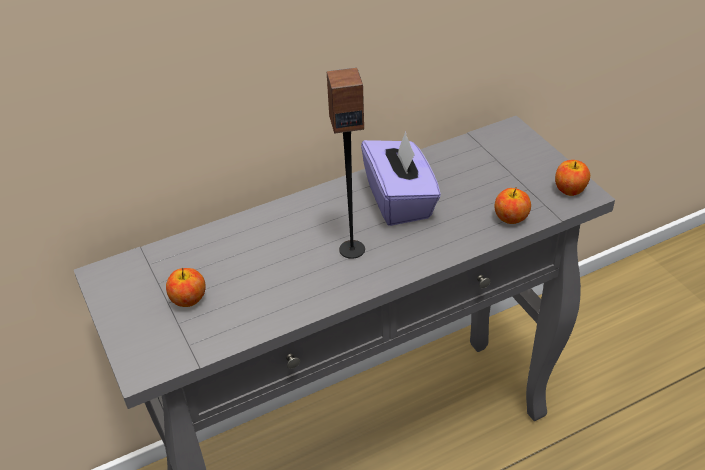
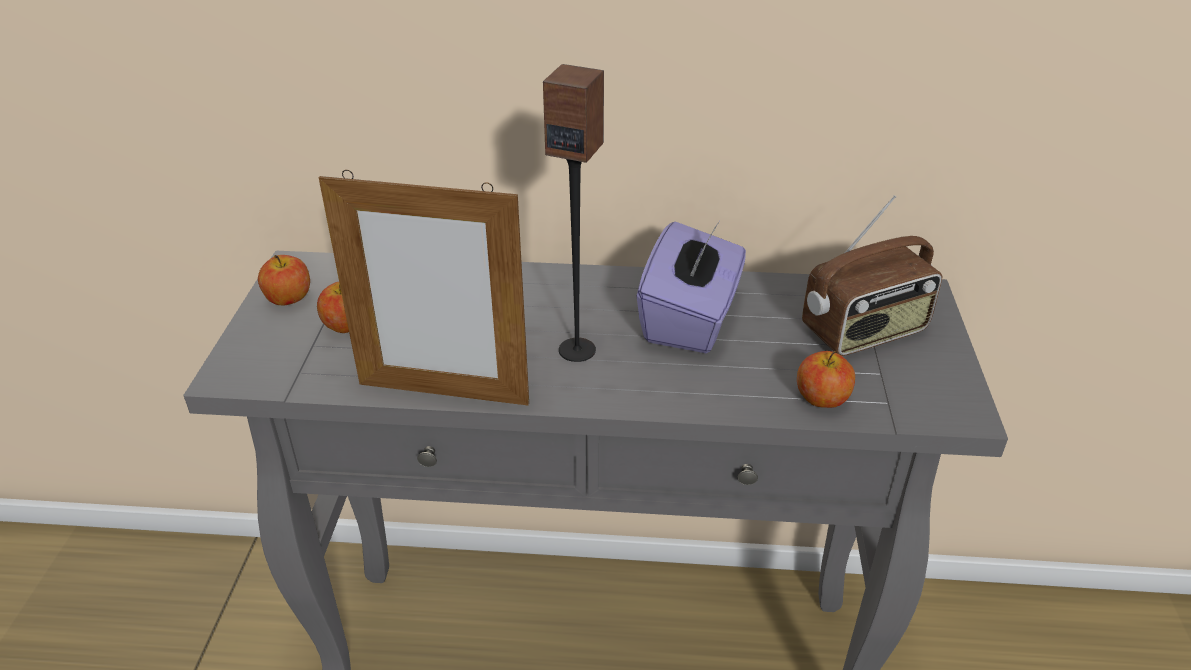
camera: 30 degrees right, 5 degrees down
(298, 314) = (443, 393): none -> picture frame
(501, 167) = (865, 332): none -> radio
(570, 189) = (944, 398): apple -> apple (288, 298)

